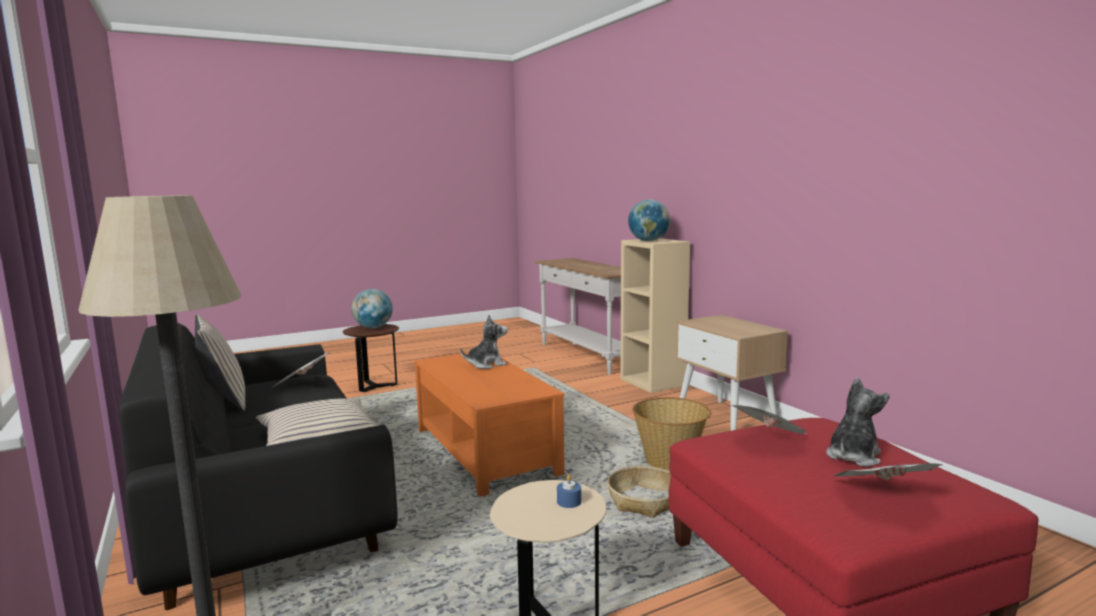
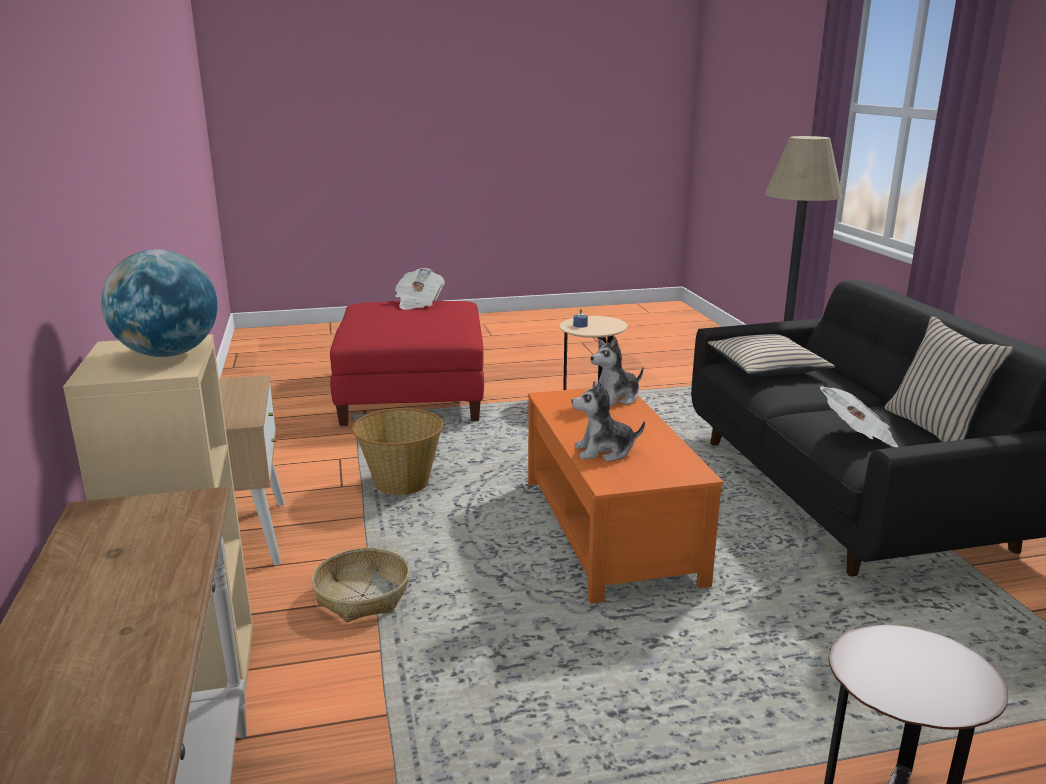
camera: 165 degrees left, 10 degrees up
(373, 328) = (914, 679): globe -> none
(644, 500) = (471, 449): basket -> basket (362, 596)
(771, 440) = (419, 329): newspaper -> none
(853, 456) = (390, 317): plush toy -> plush toy (615, 398)

